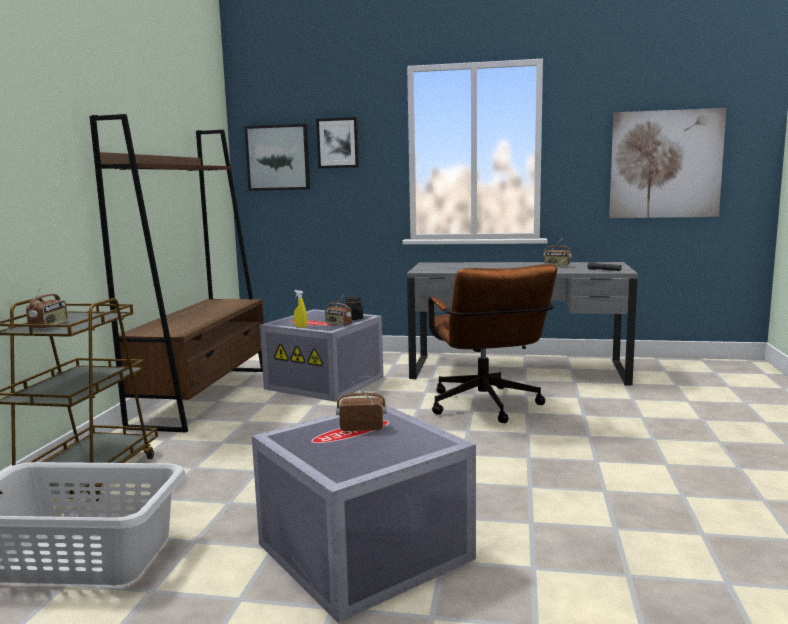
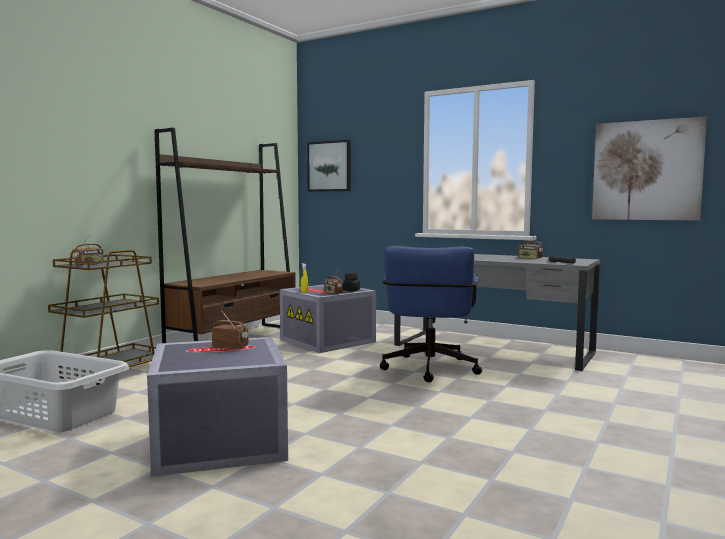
camera: 20 degrees right, 5 degrees down
(338, 143) = (371, 154): picture -> none
(486, 408) = (429, 371): brown office chair -> blue office chair

